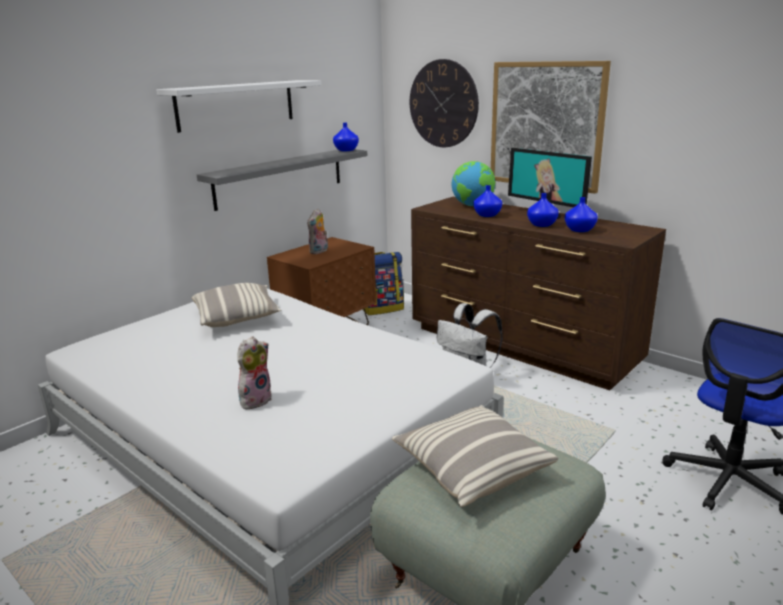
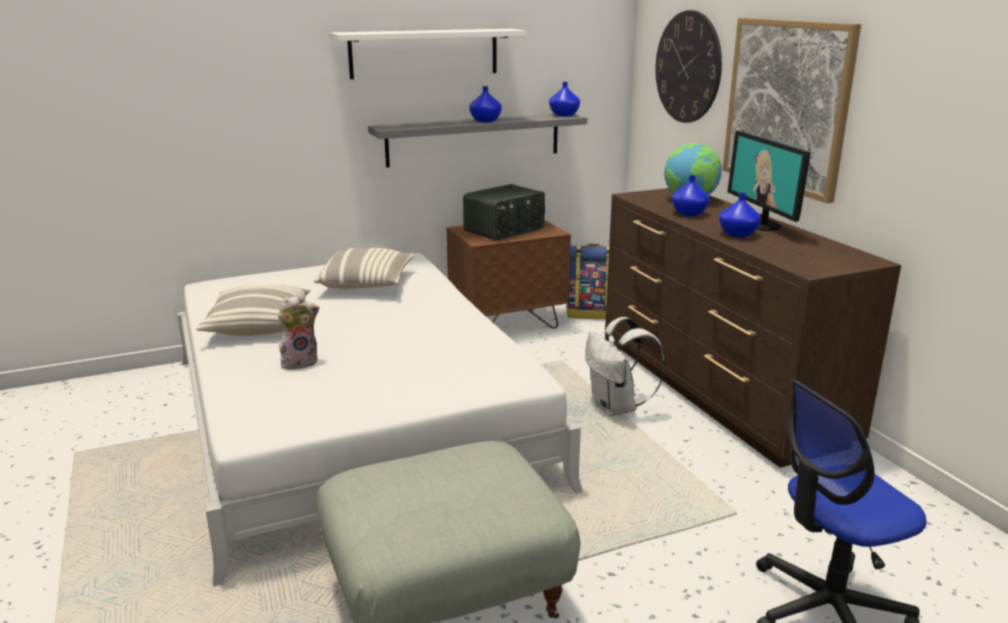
camera: 25 degrees right, 0 degrees up
(319, 251) = (505, 230): plush toy -> radio
(471, 468) = (429, 478): pillow -> pillow (259, 325)
(580, 230) = (777, 248): blue vase -> blue vase (485, 121)

